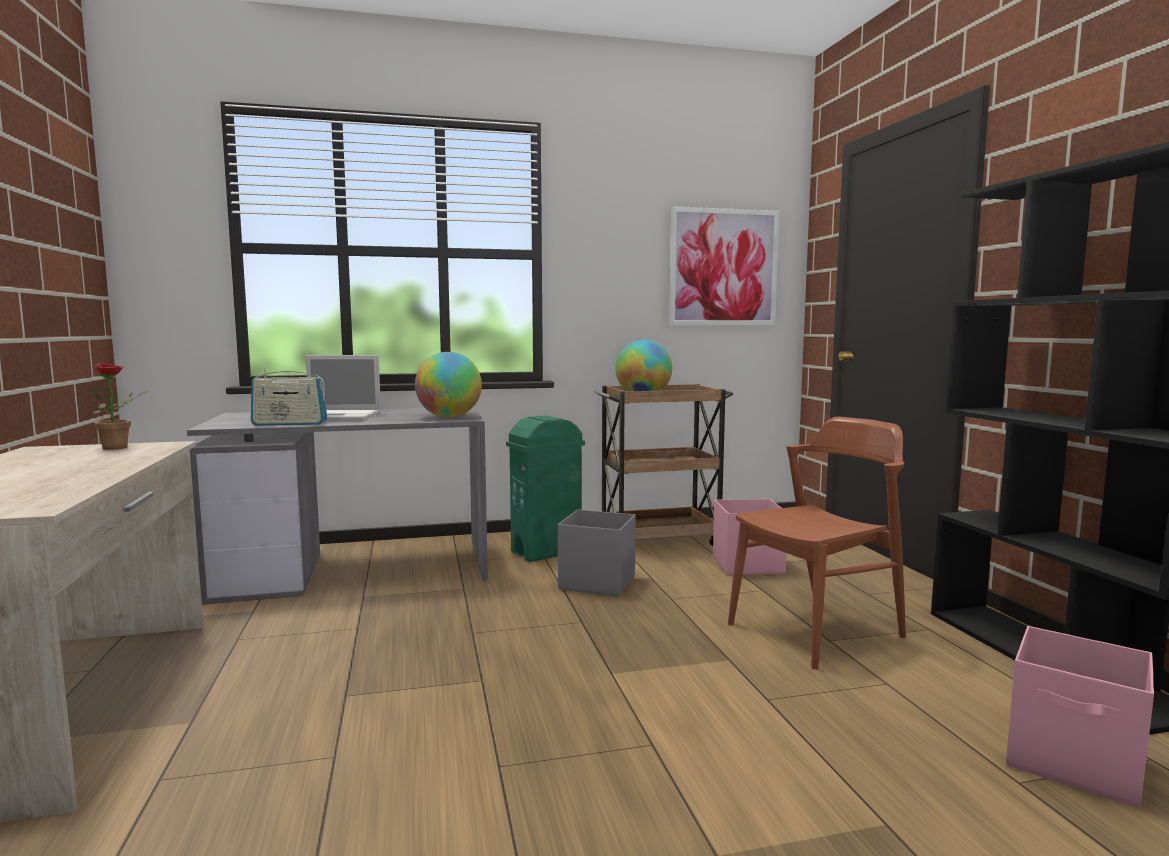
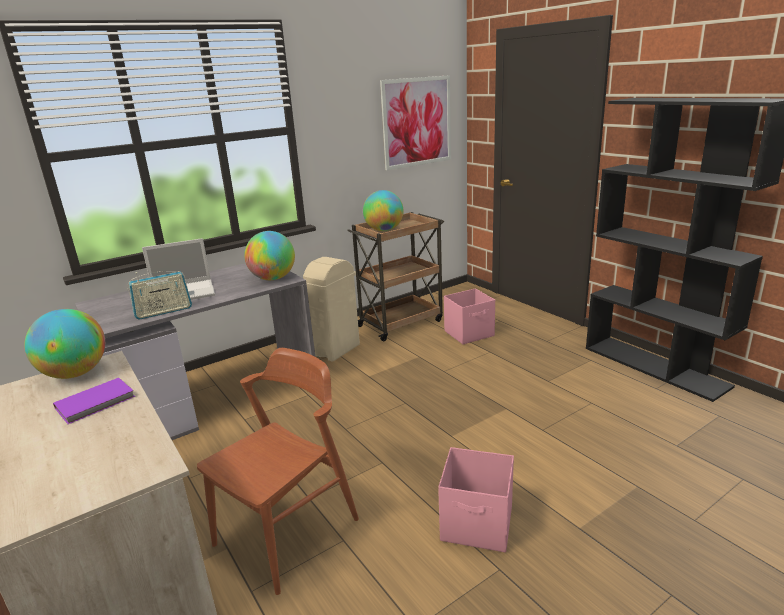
camera: 20 degrees left, 15 degrees up
(92, 464) = (97, 402): none -> purple book
(121, 447) = (76, 373): potted plant -> globe
(547, 552) = (337, 350): green trash can -> beige trash can
(596, 582) = (390, 369): grey storage box -> none
(816, 630) = (537, 375): brown chair -> brown chair (287, 531)
(1075, 763) = (692, 427): pink storage box -> pink storage box (478, 525)

